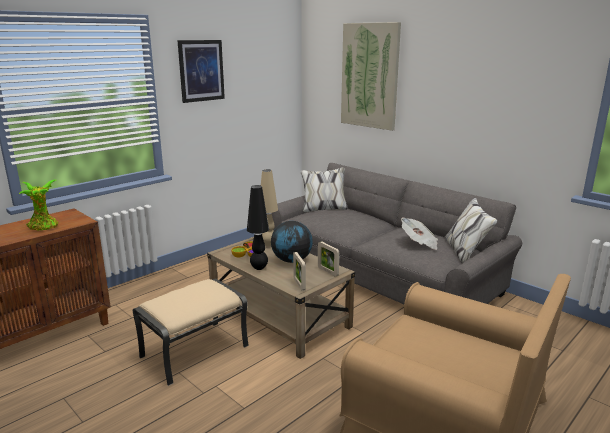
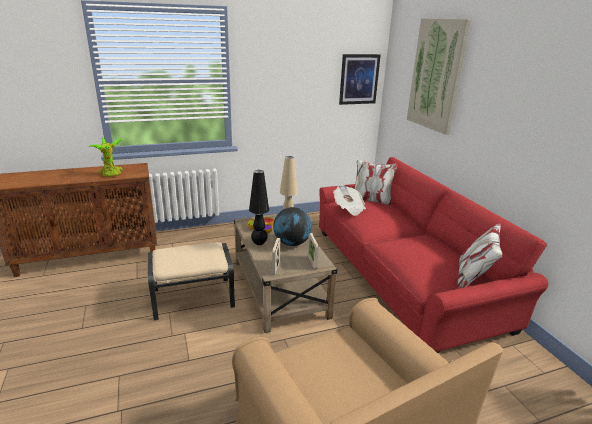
camera: 25 degrees right, 5 degrees up
(201, 70) = (275, 58): picture -> picture (359, 79)
(381, 273) = (402, 274): grey sofa -> red sofa
(419, 243) = (427, 256): newspaper -> newspaper (349, 208)

